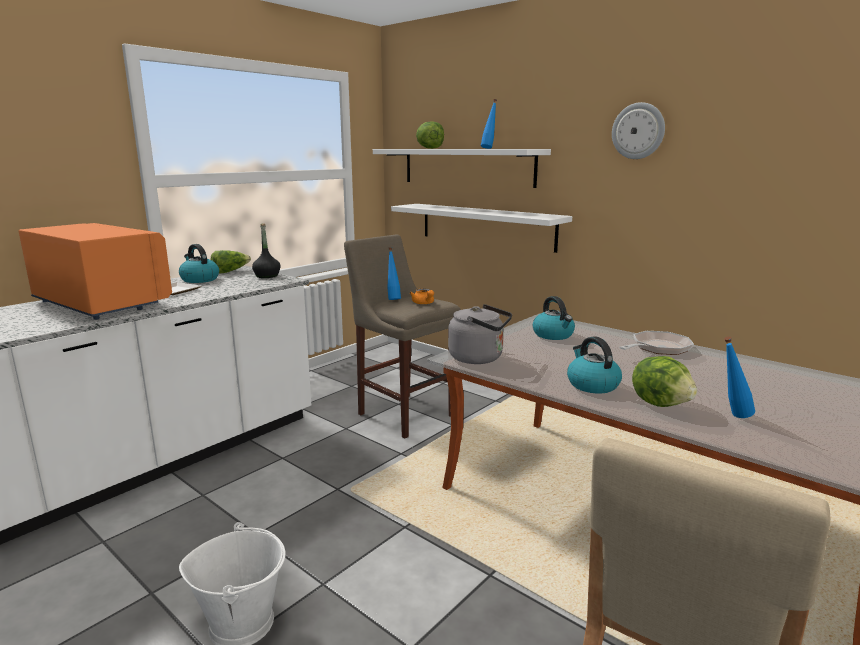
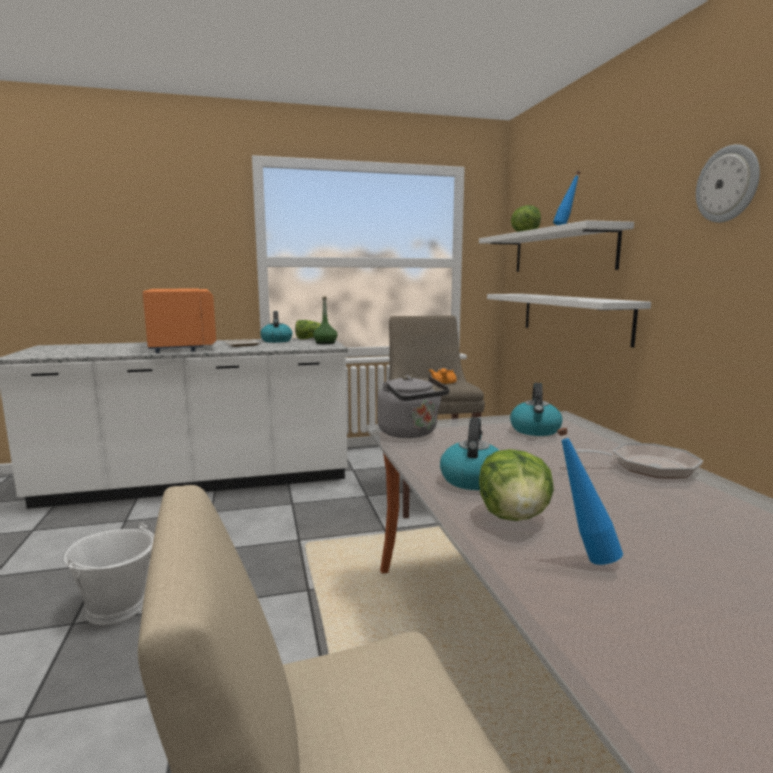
camera: 35 degrees right, 5 degrees down
(267, 276) = (325, 343): black bottle -> green bottle
(393, 299) = (425, 377): blue bottle -> none

